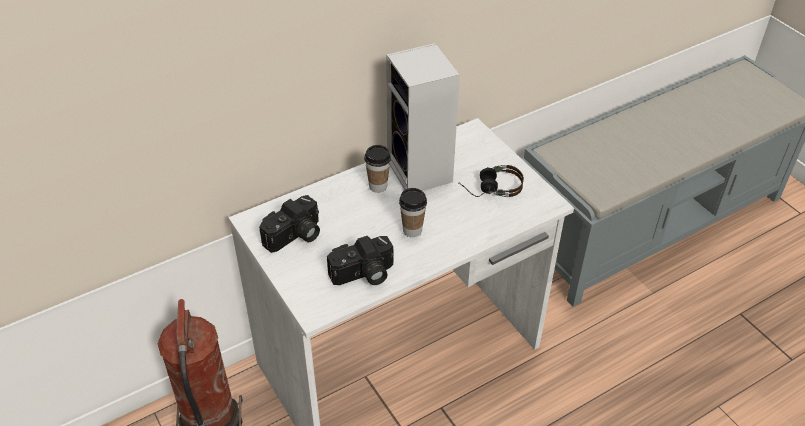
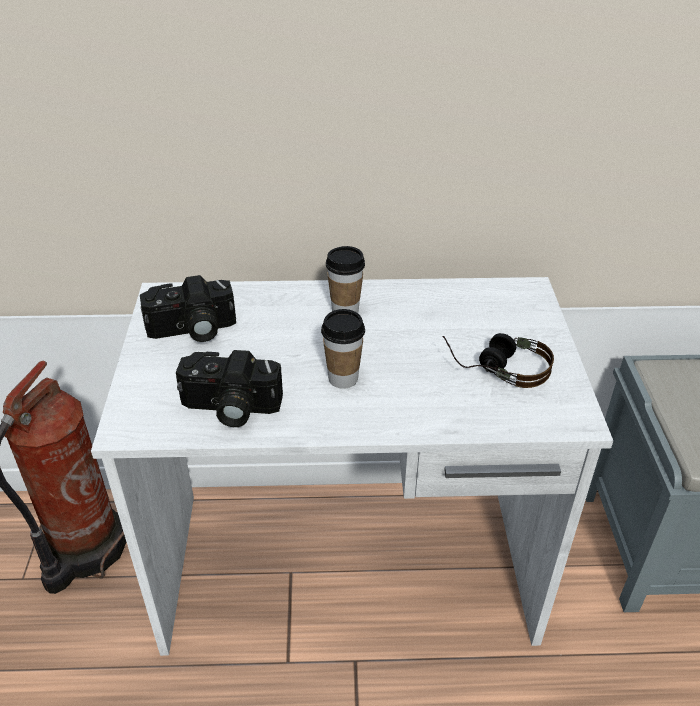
camera: 30 degrees right, 5 degrees down
(422, 172) = (416, 314): speaker -> none

